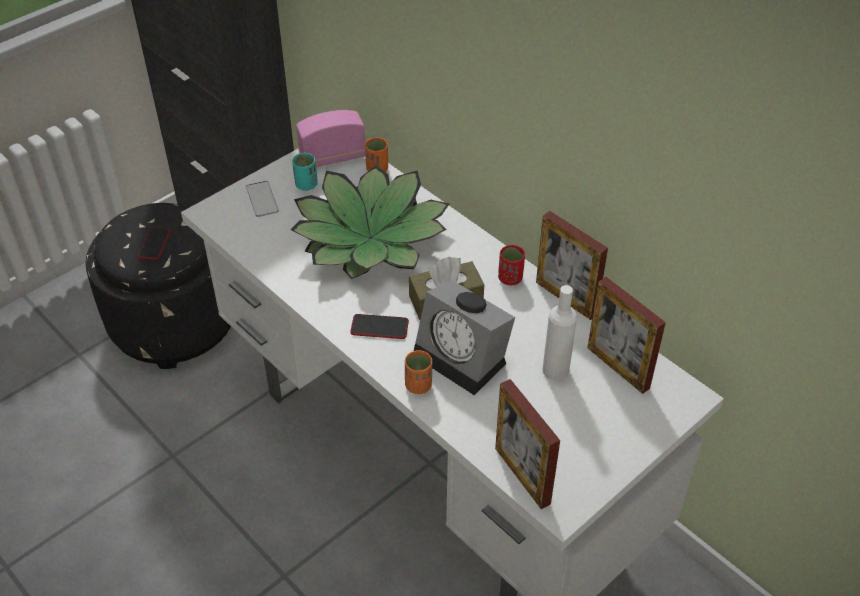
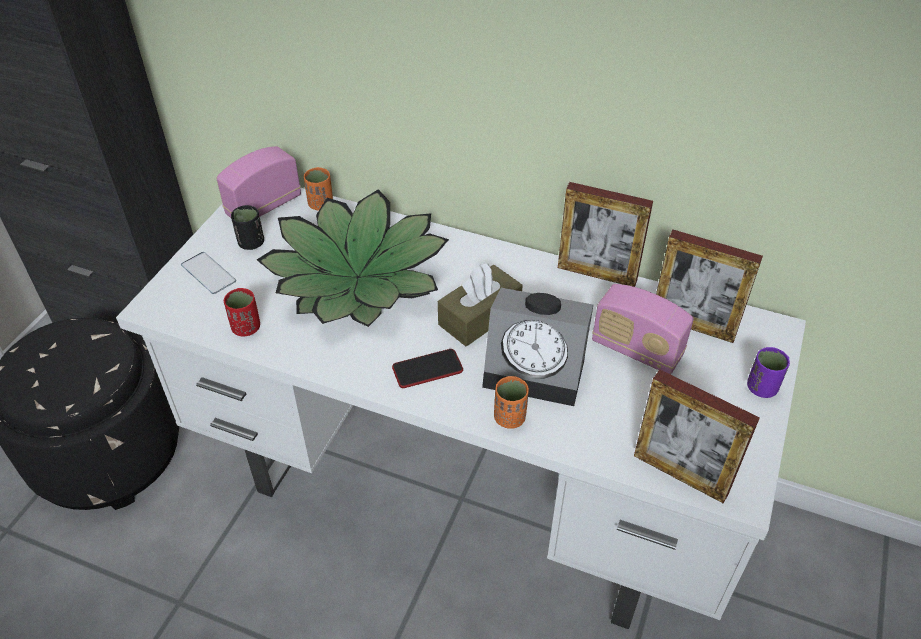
camera: 25 degrees left, 0 degrees up
(154, 244) = (70, 370): phone -> none
(306, 185) = (251, 243): turquoise cup -> black cup
(510, 278) = (530, 272): red cup -> red cup (246, 328)
(555, 370) = (636, 349): white bottle -> radio
(639, 437) = (761, 388): none -> purple cup

